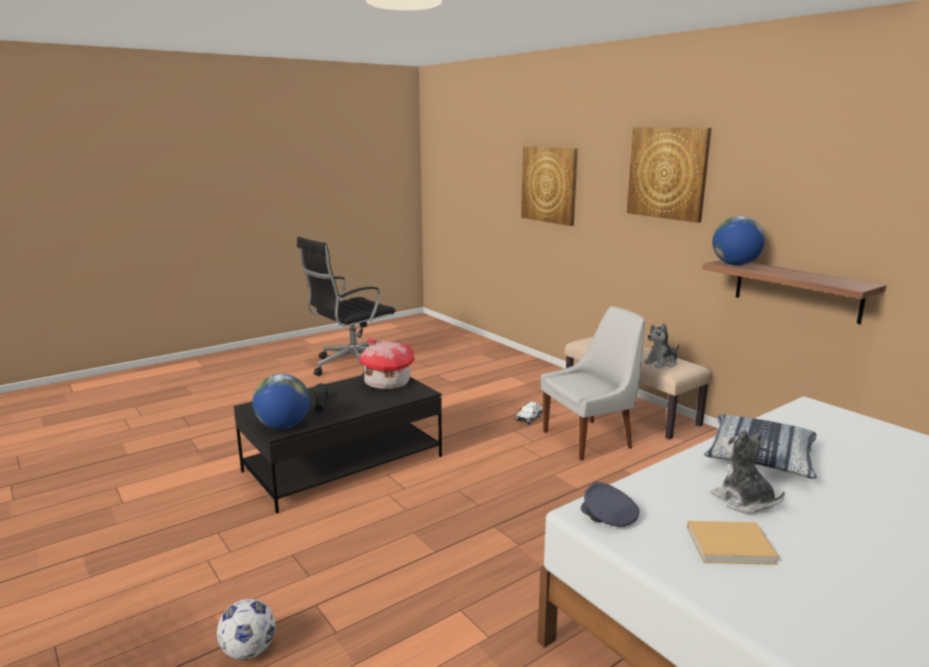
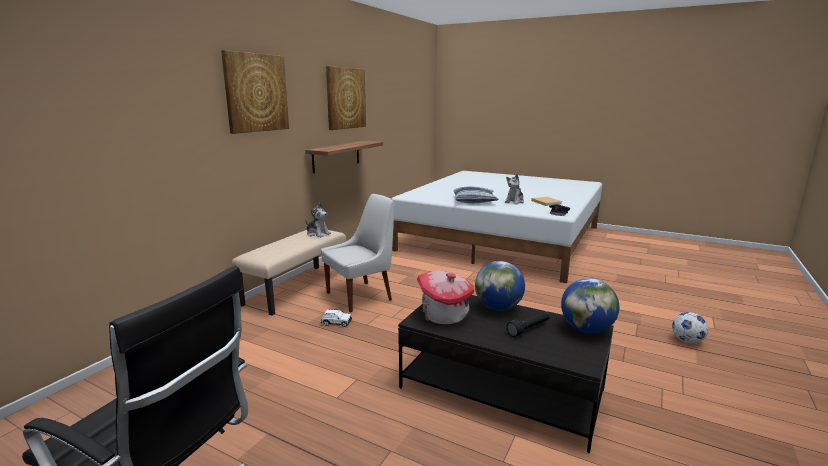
camera: 115 degrees left, 0 degrees up
(549, 185) = (112, 120): picture -> picture (345, 98)
(589, 439) = (361, 296): white chair -> white chair turned 105 degrees clockwise
(735, 265) = (329, 148): globe -> globe (498, 307)

